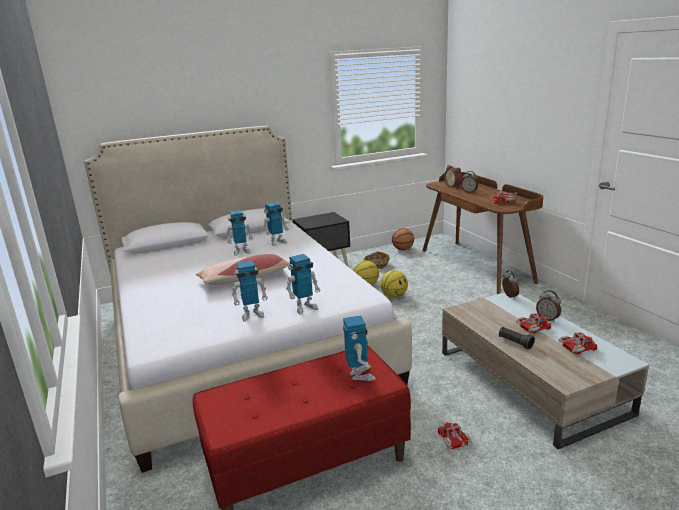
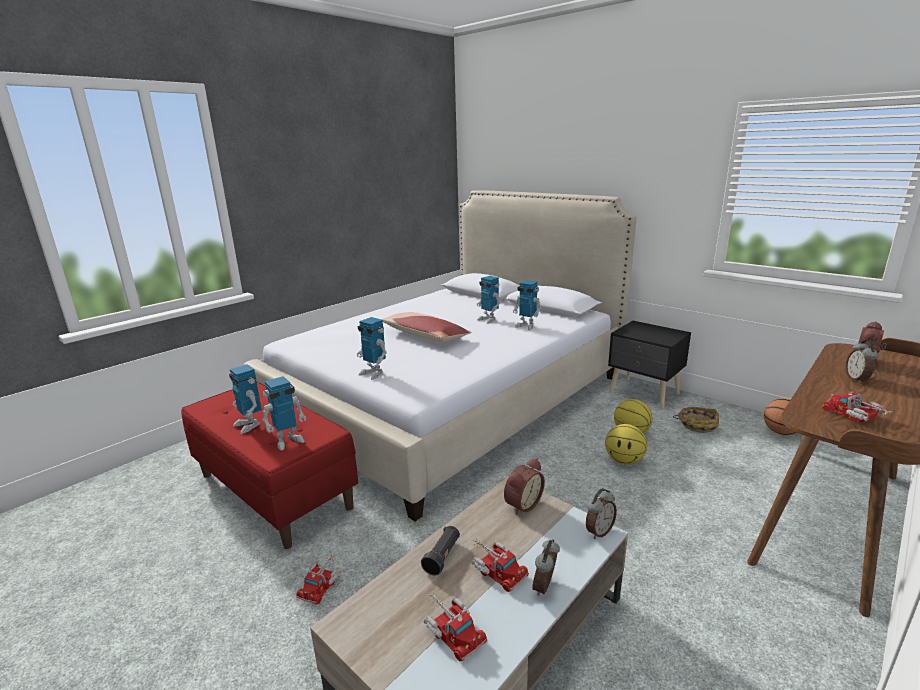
camera: 65 degrees right, 0 degrees up
(252, 314) = (351, 357): toy robot -> toy robot (249, 425)
(455, 442) = (321, 584): toy truck -> toy truck turned 150 degrees clockwise
(475, 310) = (521, 504): none -> alarm clock

